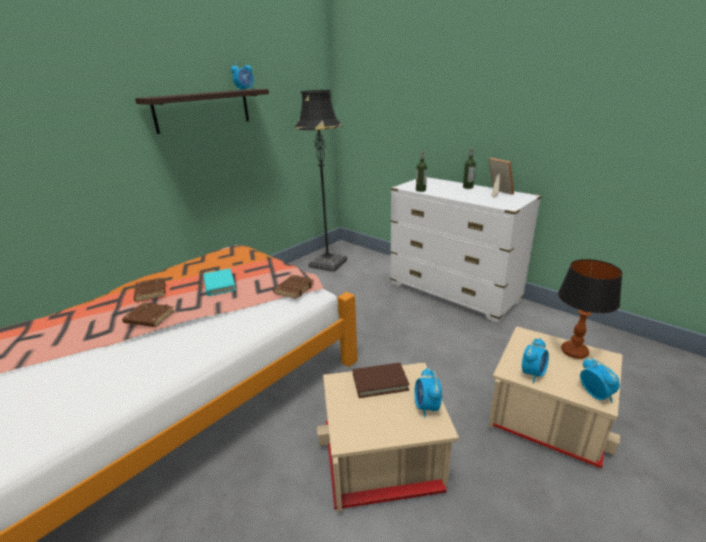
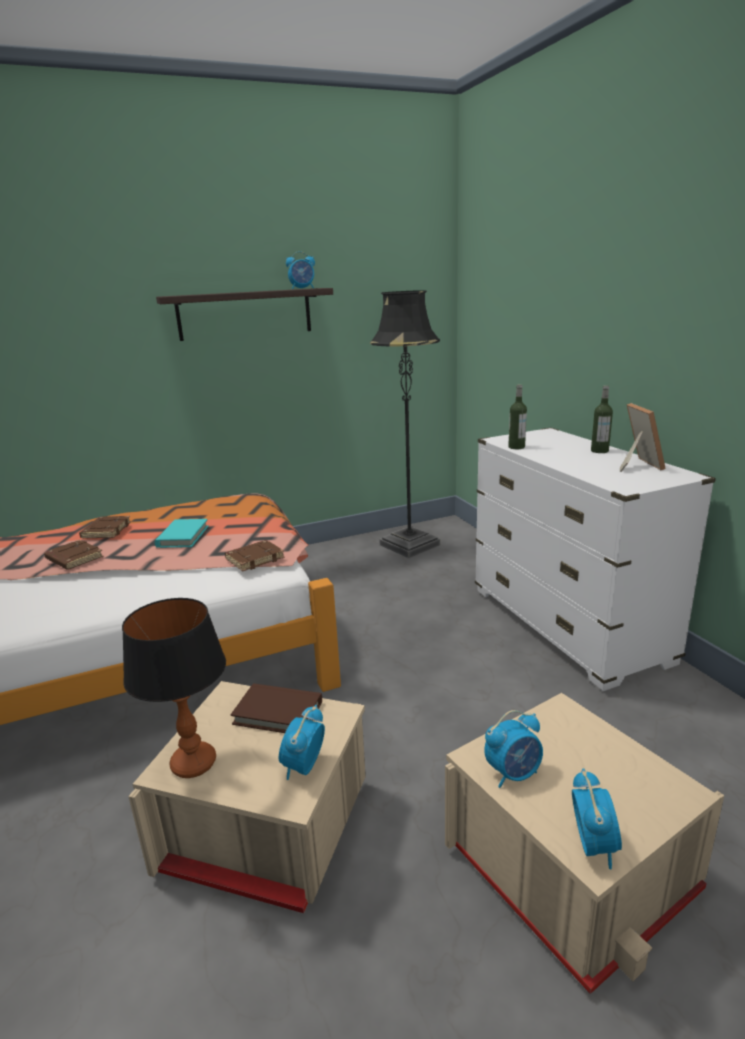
camera: 25 degrees right, 5 degrees down
(574, 351) = (625, 762): table lamp -> table lamp (194, 763)

